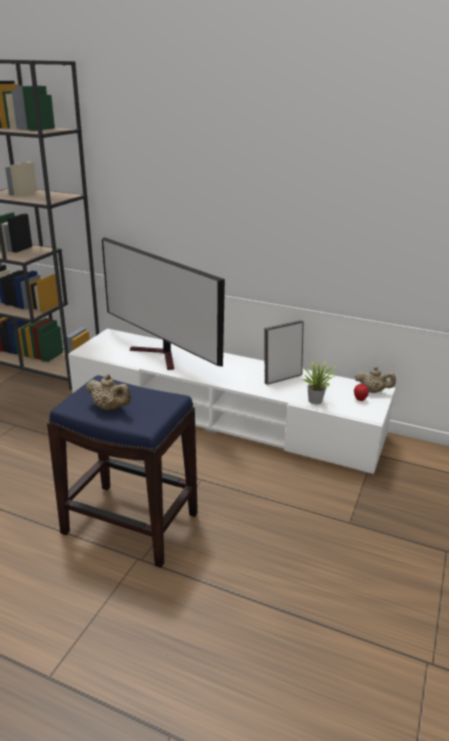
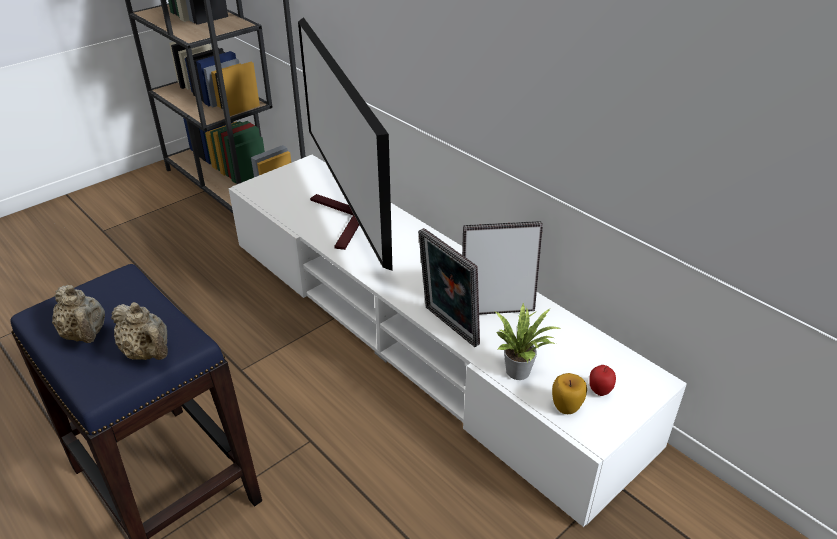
camera: 25 degrees right, 10 degrees up
(264, 391) = (448, 327): none -> picture frame
(350, 409) = (566, 407): none -> apple
(373, 391) = (637, 379): beige teapot -> beige teapot (148, 353)

